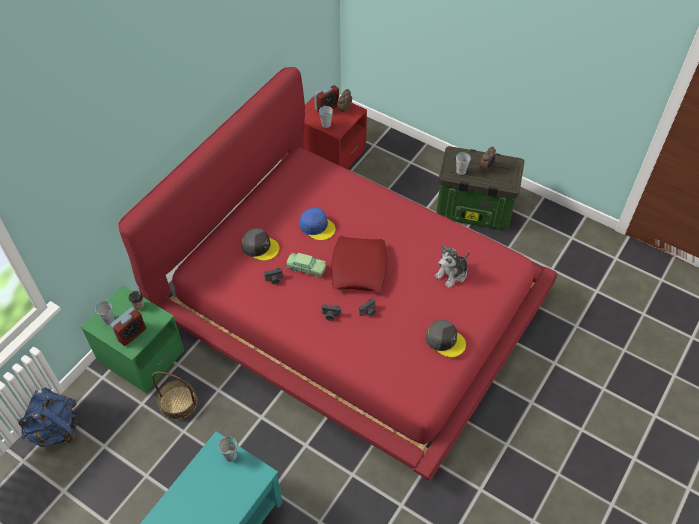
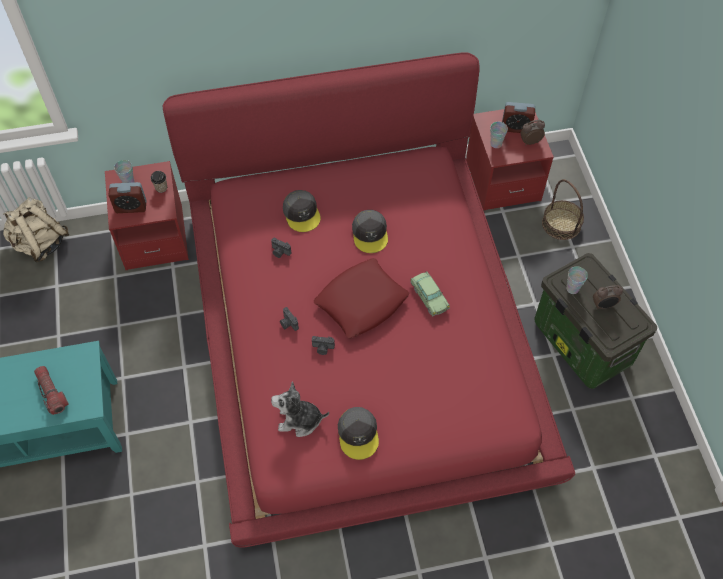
camera: 45 degrees right, 5 degrees up
(56, 429) = (40, 244): blue backpack -> beige backpack
(141, 356) = (154, 237): green nightstand -> red nightstand
(178, 402) = (140, 298): basket -> basket (561, 224)
(224, 490) = (52, 393): none -> flashlight
(230, 456) = (85, 370): cup -> none
(306, 268) = (317, 264): toy car -> toy car (429, 297)
(317, 226) = (370, 234): blue cap -> grey cap
(452, 274) = (439, 379): plush toy -> plush toy (299, 420)

